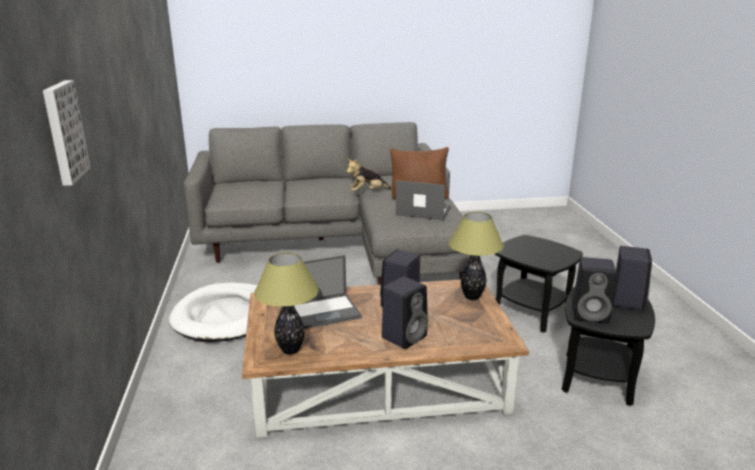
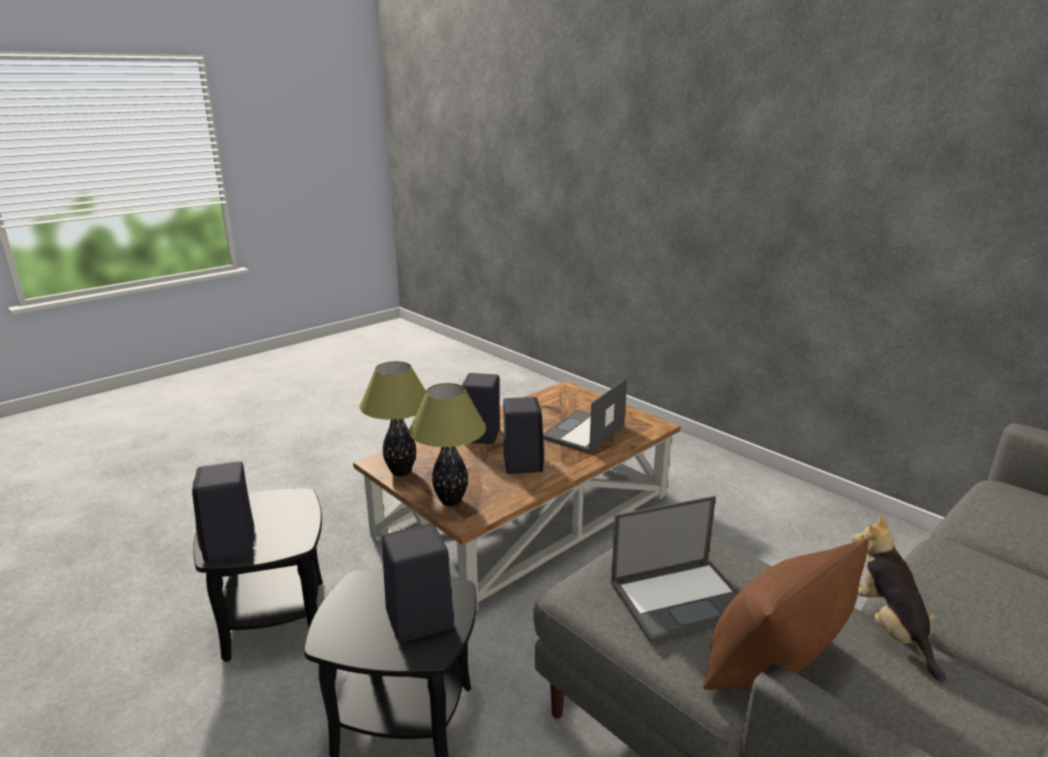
camera: 145 degrees right, 0 degrees up
(63, 132) = (676, 174): picture -> none
(226, 316) = (775, 516): white dog bed -> none
(291, 350) = (557, 399): table lamp -> table lamp (400, 472)
(367, 192) = (890, 628): plush toy -> plush toy turned 45 degrees counterclockwise
(591, 314) = (284, 506): black speaker -> black speaker (417, 621)

